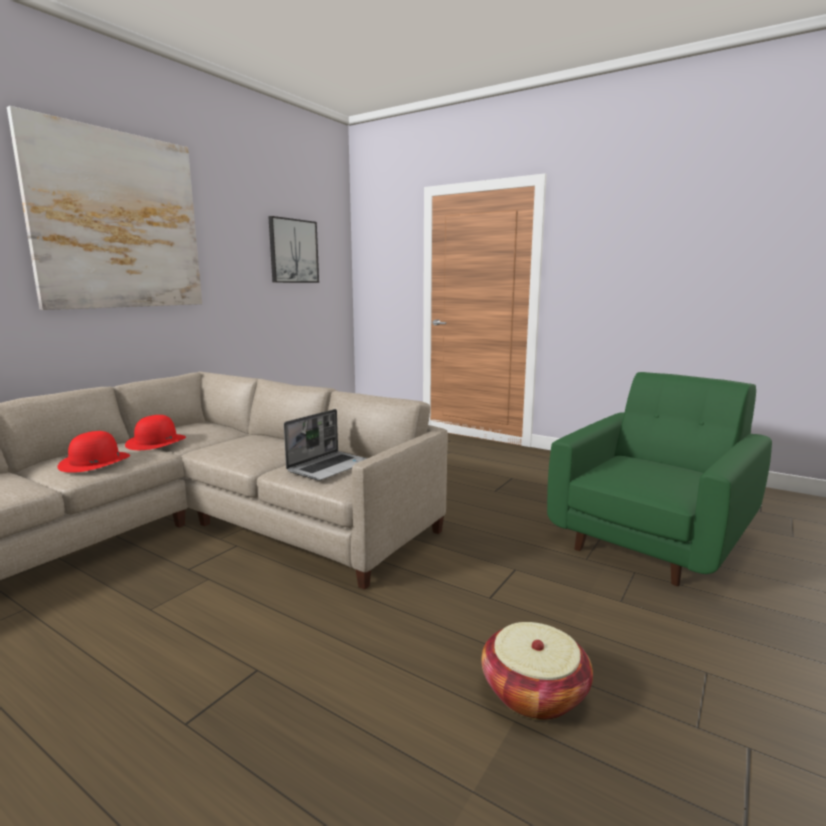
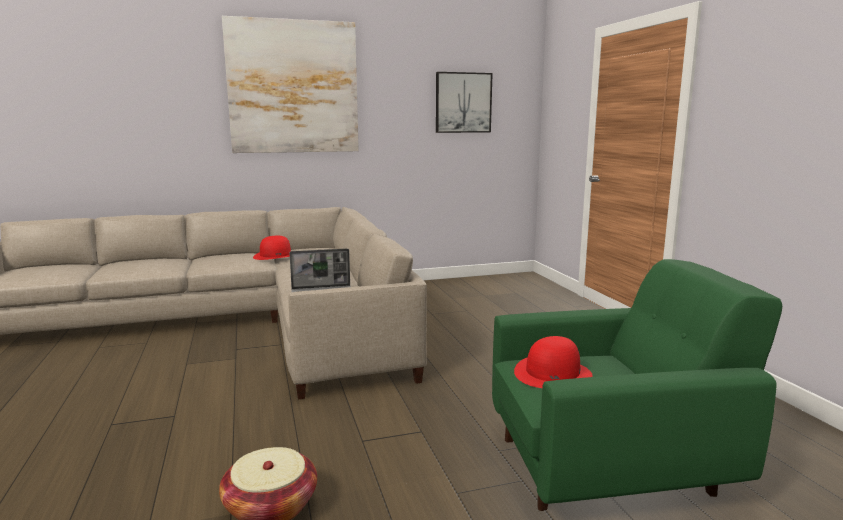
camera: 40 degrees right, 0 degrees up
(94, 461) = (222, 261): red hat -> red hat (552, 373)

